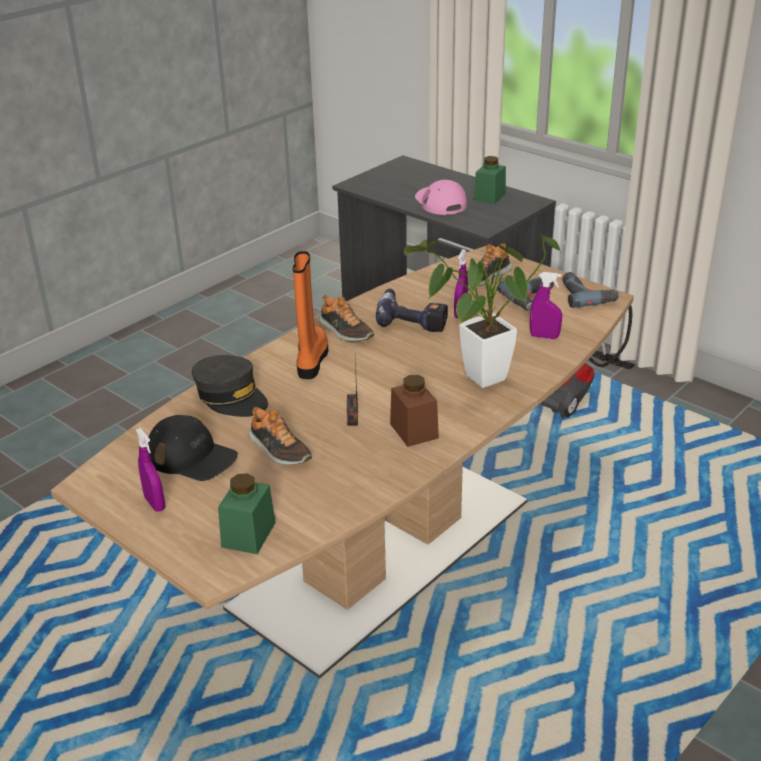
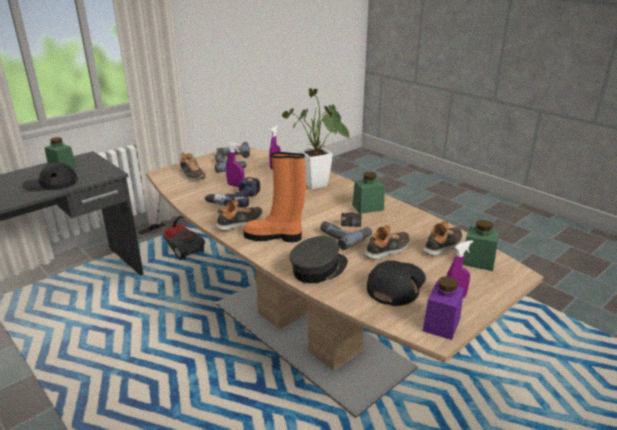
camera: 85 degrees left, 5 degrees down
(105, 489) = (441, 324): none -> purple jar
(293, 503) = (443, 246): none -> shoe
(316, 413) = (344, 236): none -> power drill
(414, 431) = (368, 207): brown jar -> green jar
(440, 202) = (51, 183): pink cap -> black cap

